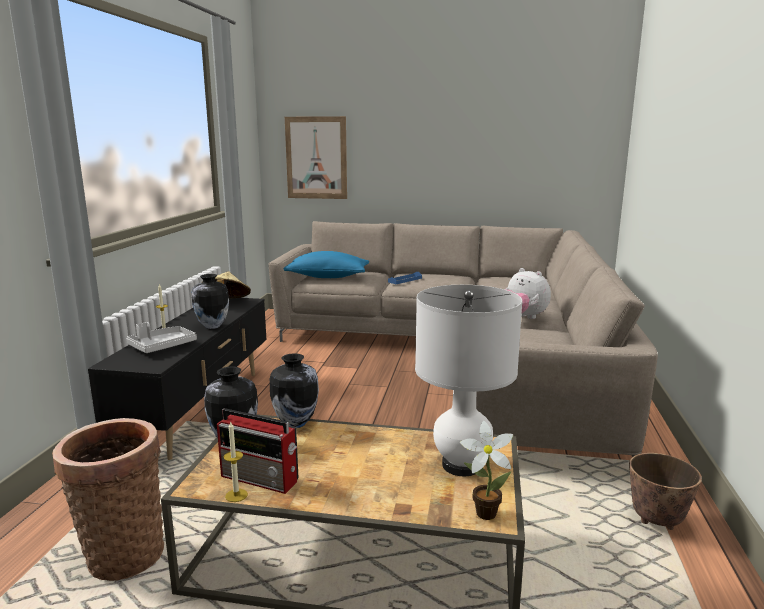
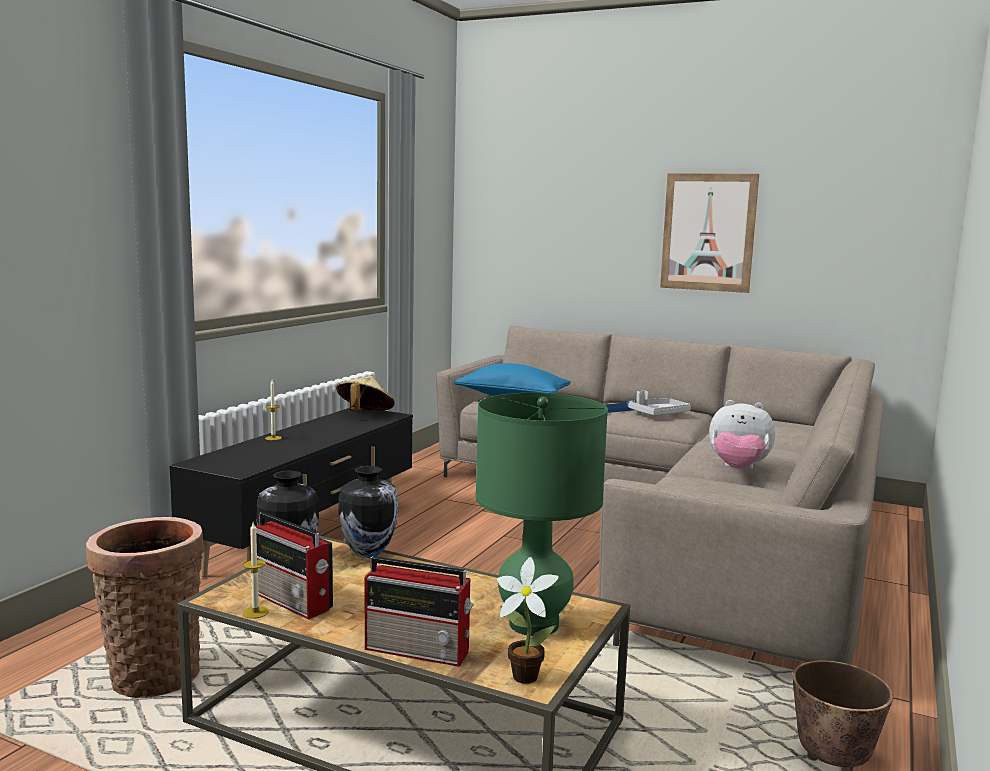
camera: 15 degrees right, 5 degrees down
(162, 346) = (260, 452): grey tray -> grey tray (658, 414)
(212, 326) = (330, 438): vase -> none
(316, 158) = (522, 244): picture -> picture (708, 232)
(392, 506) = (419, 650): none -> radio
(461, 466) = (533, 624): white table lamp -> green table lamp
(522, 318) = (738, 469): plush toy -> plush toy turned 45 degrees counterclockwise

